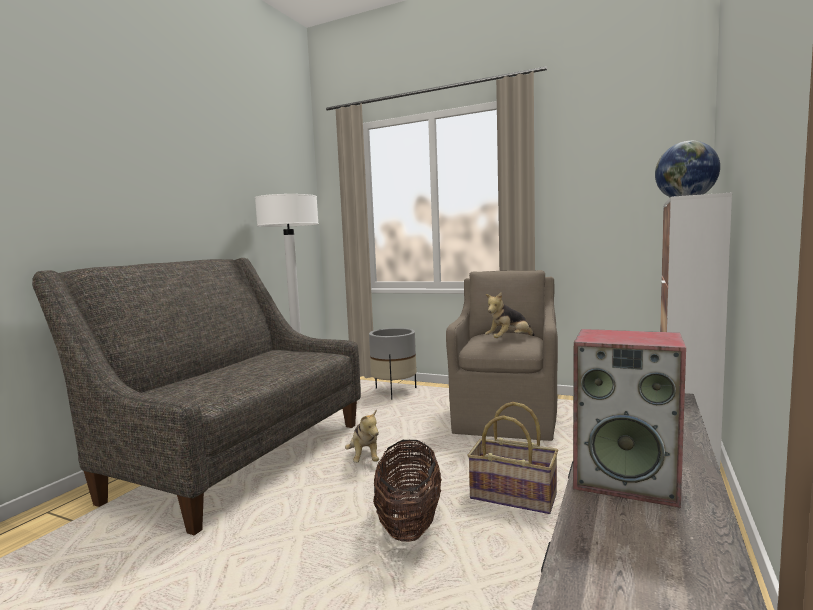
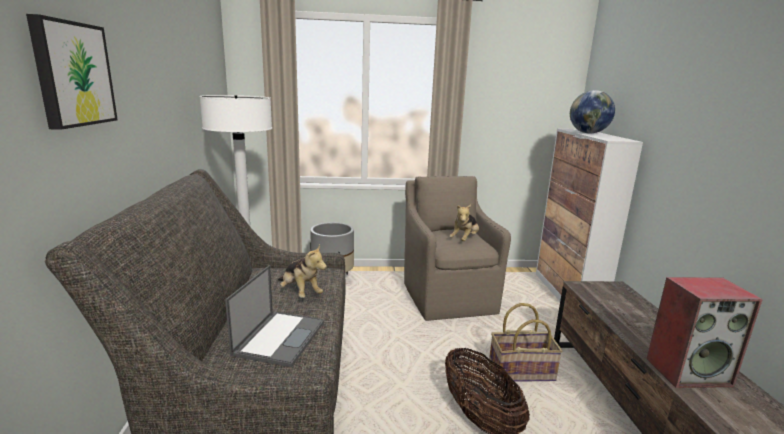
camera: 30 degrees left, 10 degrees up
(95, 163) = (72, 74): none -> picture
(215, 386) = (280, 337): none -> laptop
(364, 458) = (382, 362): plush toy -> plush toy (300, 293)

